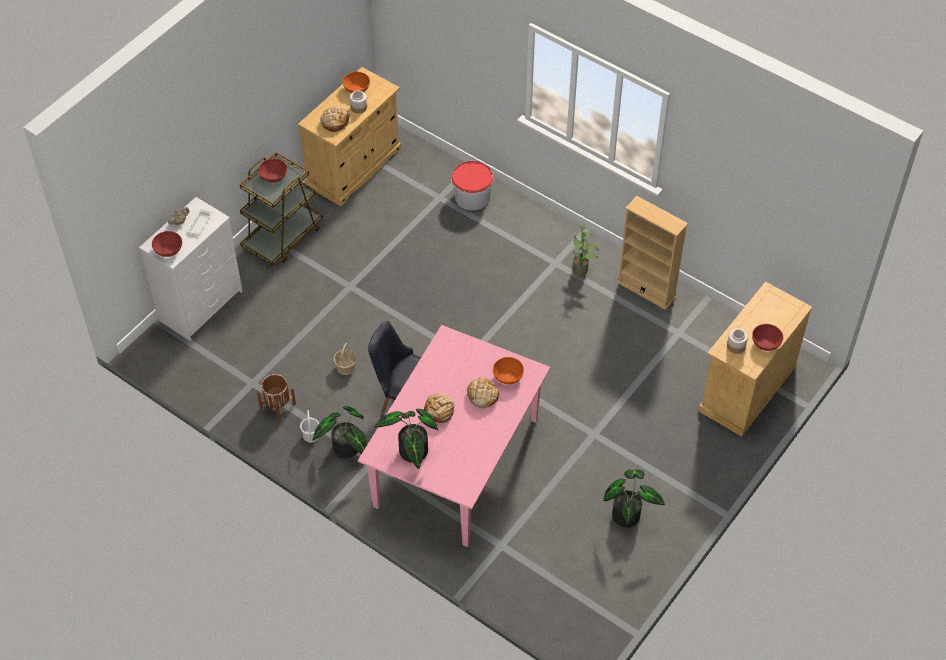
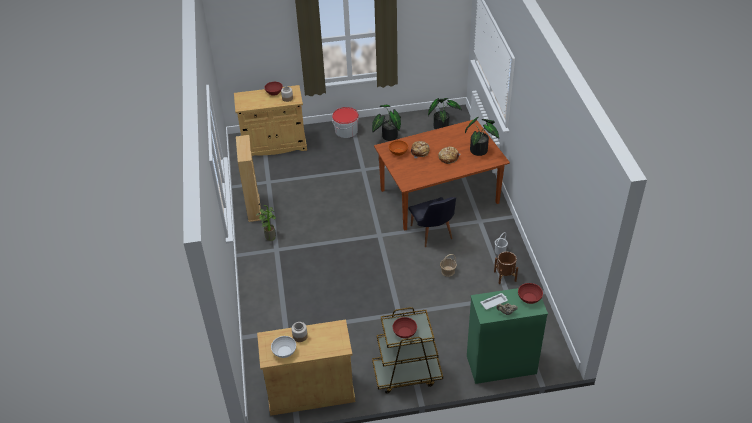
camera: 135 degrees left, 10 degrees down
(201, 305) = (500, 365): white dresser -> green dresser
(335, 122) = (327, 336): bread -> none
(346, 450) = (488, 233): potted plant -> potted plant (442, 126)
(357, 88) = (284, 352): orange bowl -> white bowl
(456, 461) = (439, 197): pink dining table -> brown dining table
(472, 197) = (267, 317): bucket -> bucket (346, 130)

